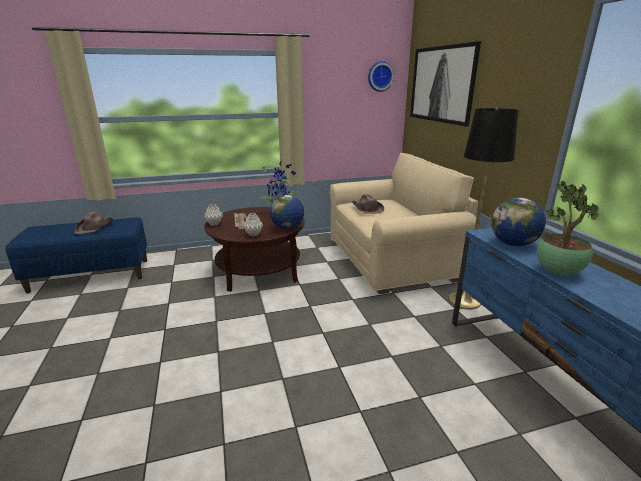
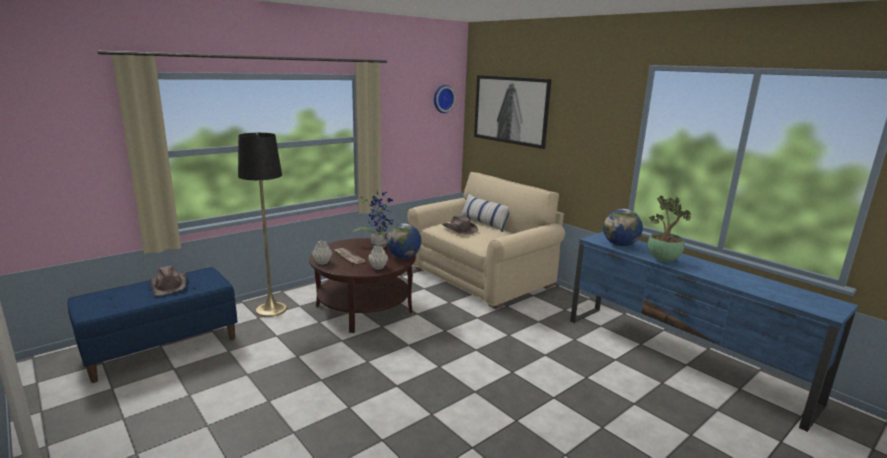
camera: 25 degrees left, 5 degrees down
(399, 205) = (483, 223): none -> pillow
(464, 300) = (566, 302): black floor lamp -> black floor lamp (271, 309)

